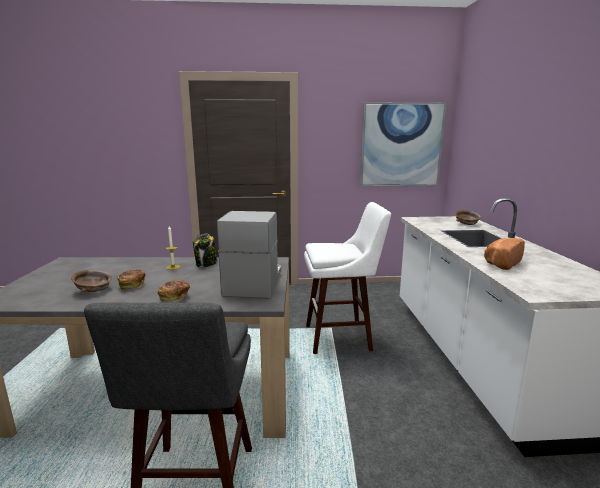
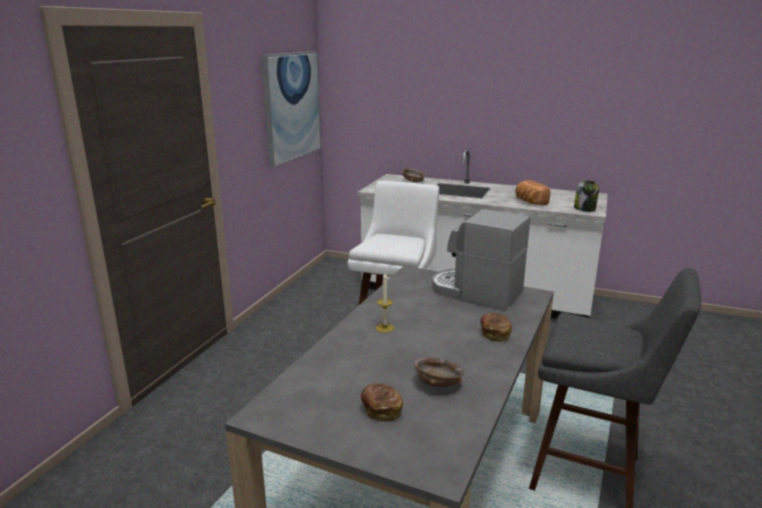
camera: 65 degrees left, 5 degrees up
(132, 285) = (438, 356): bread -> bread (381, 410)
(206, 264) = (391, 307): jar -> jar (585, 209)

